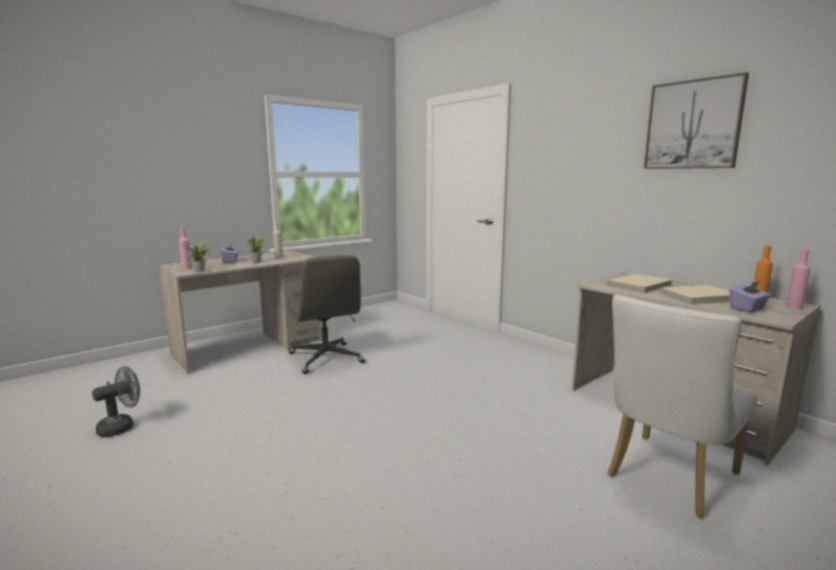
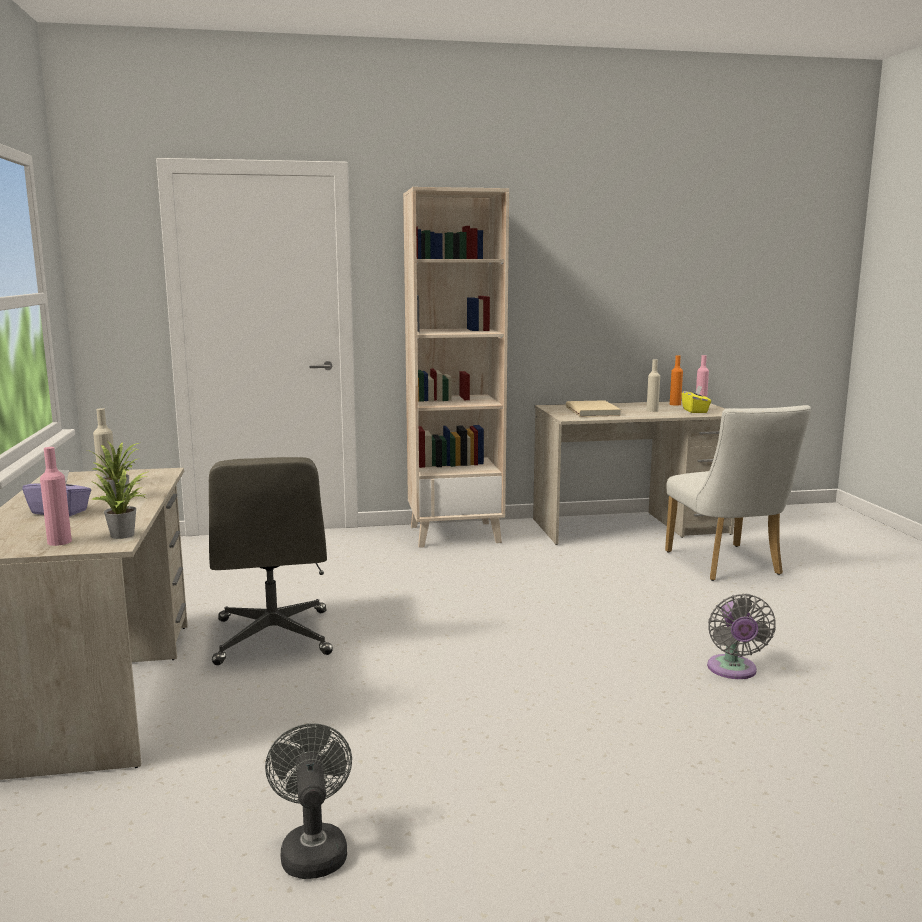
camera: 60 degrees left, 0 degrees up
(326, 358) = (273, 638): grey office chair -> grey office chair turned 75 degrees clockwise
(410, 524) = (733, 670): none -> grey fan
(533, 356) = (455, 534): none -> beige bookcase
(693, 125) = (591, 243): picture -> none
(700, 298) = (652, 410): beige book -> beige bottle
(747, 309) = (695, 411): purple tissue box -> yellow tissue box

